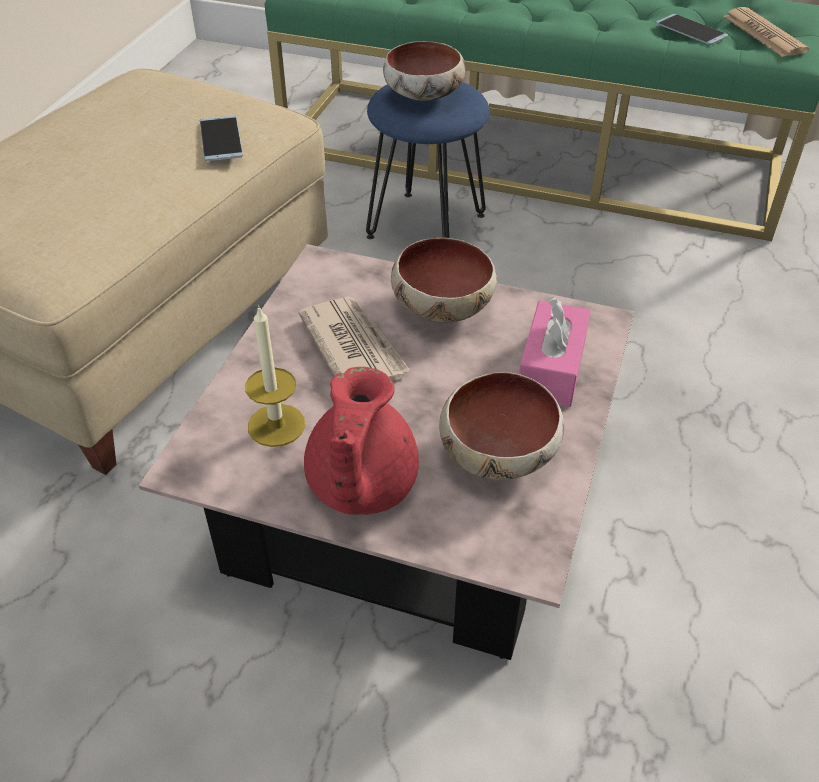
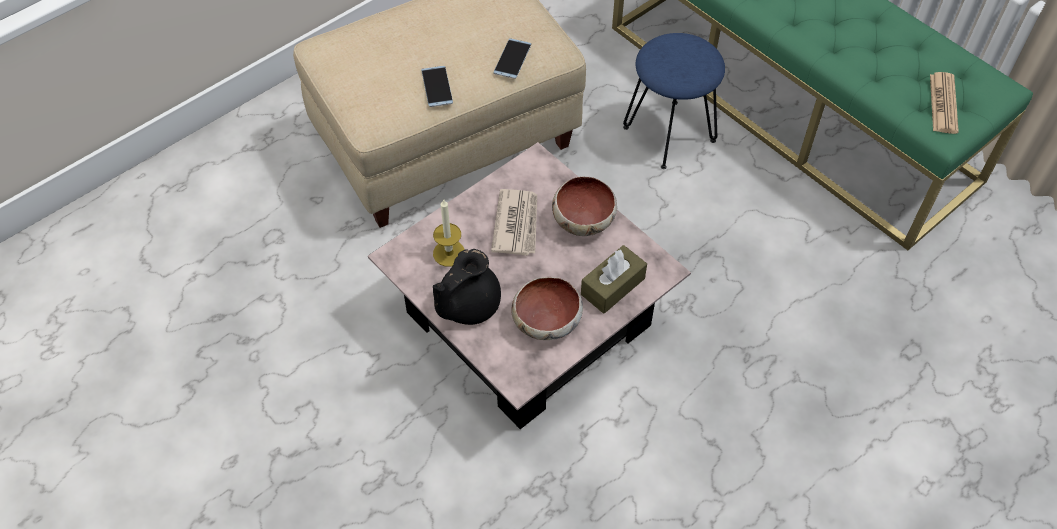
camera: 30 degrees right, 10 degrees up
(359, 486) = (467, 305): red teapot -> black teapot
(424, 96) = (678, 57): bowl -> none
(551, 368) = (612, 286): pink tissue box -> brown tissue box
(691, 30) = (892, 79): phone -> phone (437, 86)

